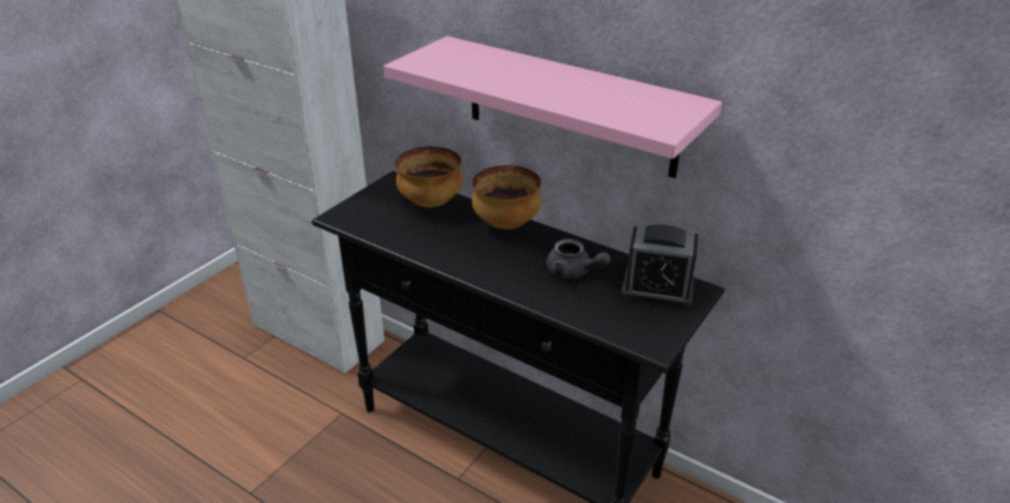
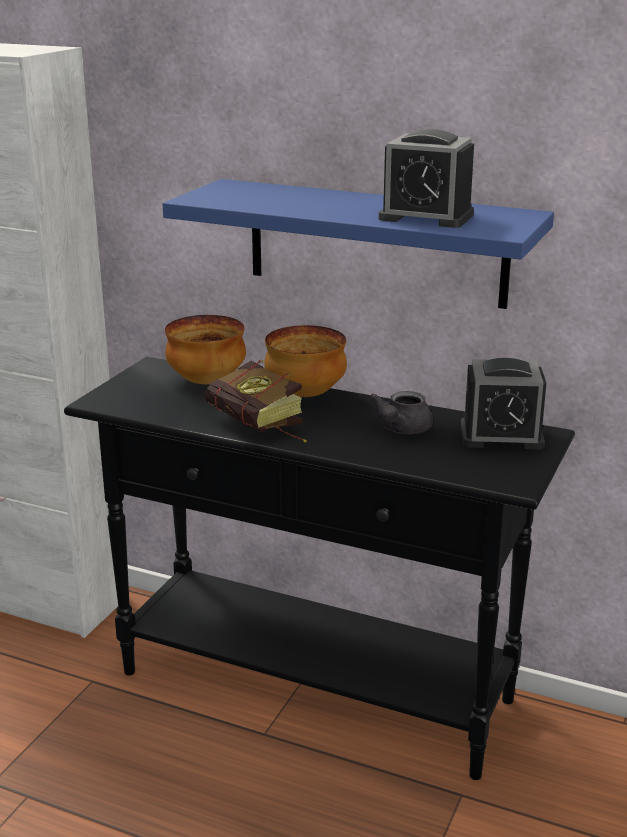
camera: 10 degrees left, 10 degrees down
(458, 259) = (261, 429): none -> book
(570, 106) = (376, 243): pink shelf -> blue shelf
(573, 272) = (401, 430): grey teapot -> grey teapot turned 90 degrees clockwise
(601, 101) = (426, 217): none -> alarm clock

